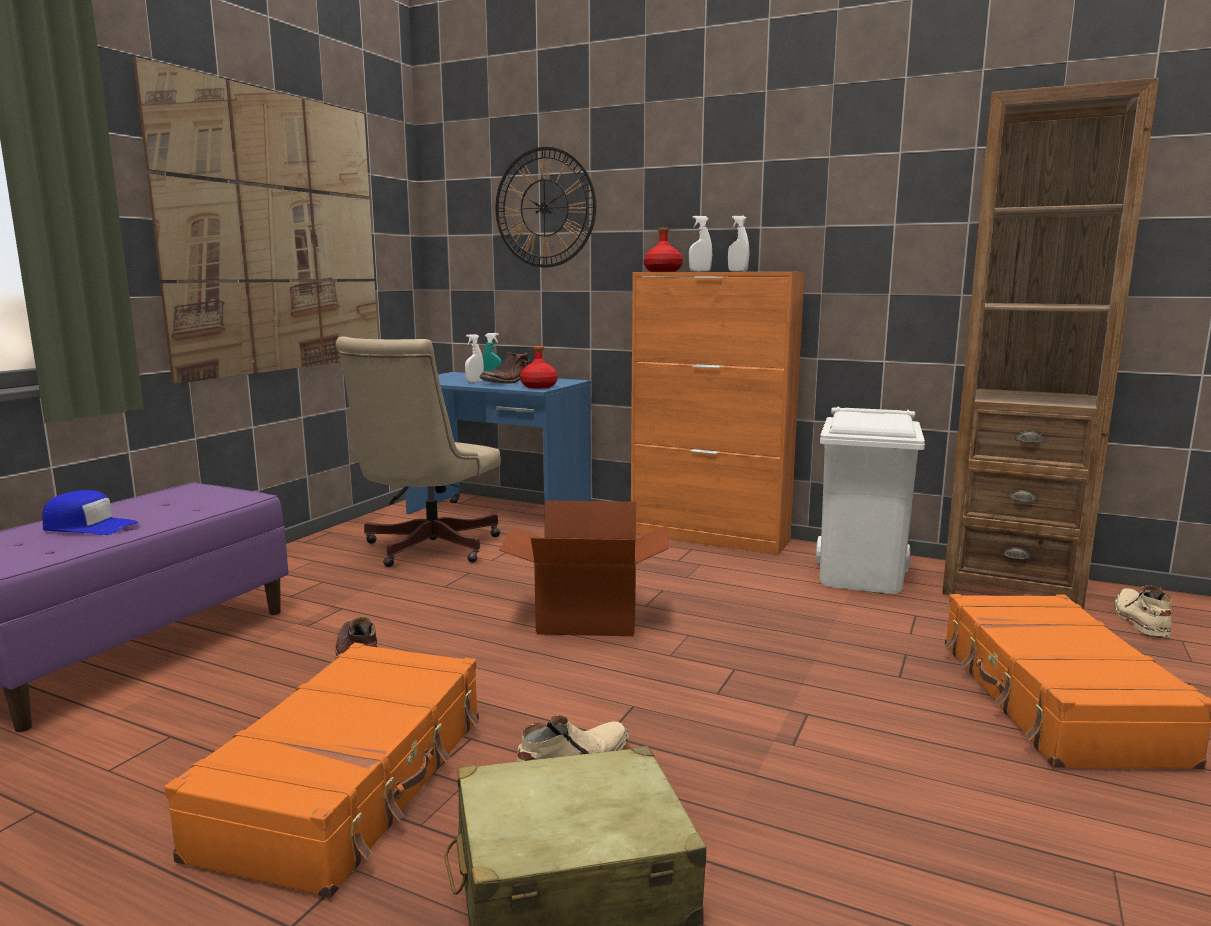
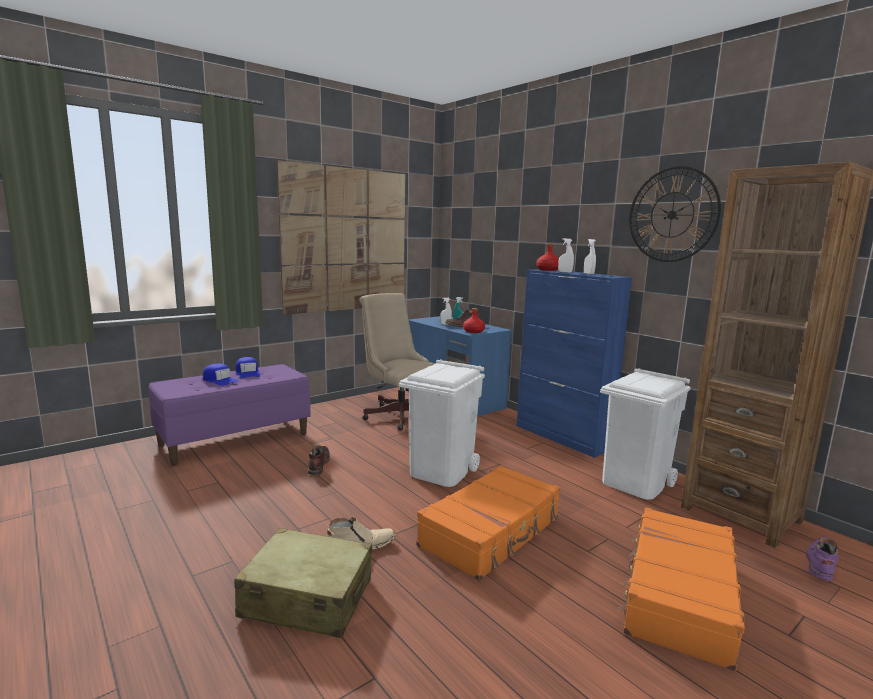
camera: 25 degrees right, 0 degrees up
(138, 506) = (248, 373): none -> blue cap
(350, 782) = (263, 523): orange suitcase -> orange suitcase (492, 532)
(425, 549) = (398, 414): beige office chair -> beige office chair turned 90 degrees clockwise
(544, 208) = (496, 226): wall clock -> wall clock (672, 215)
(587, 619) = (441, 471): cardboard box -> white trash can
(710, 537) = (562, 437): orange cabinet -> blue cabinet
(1139, 620) = (821, 563): beige boot -> purple boot

